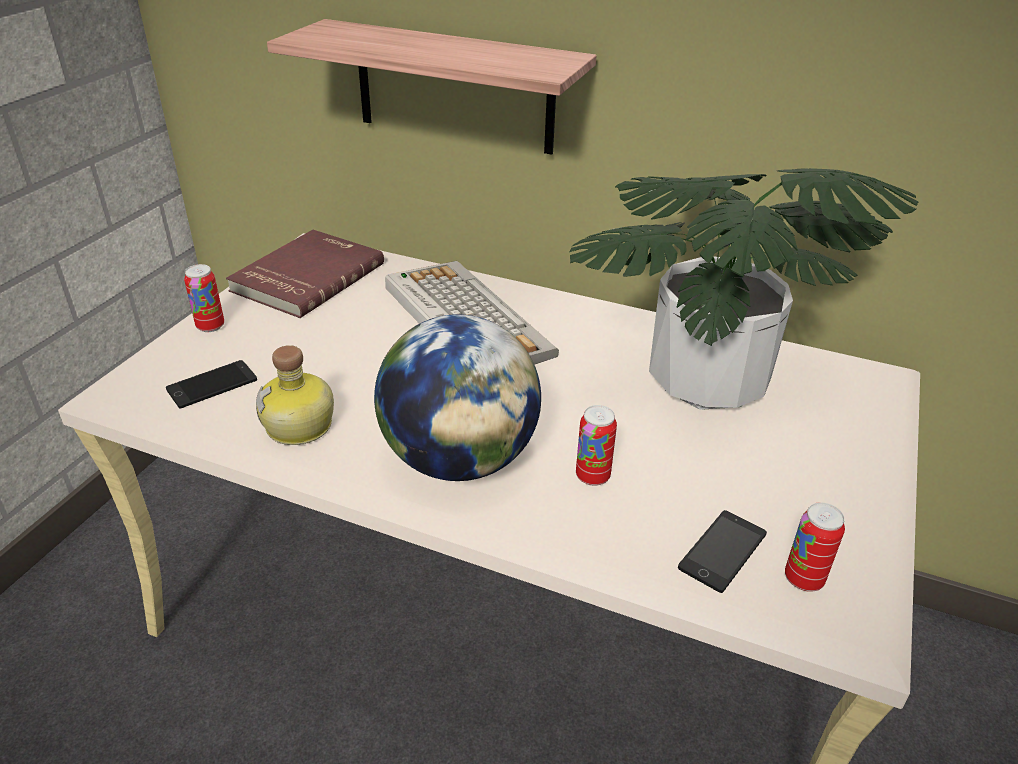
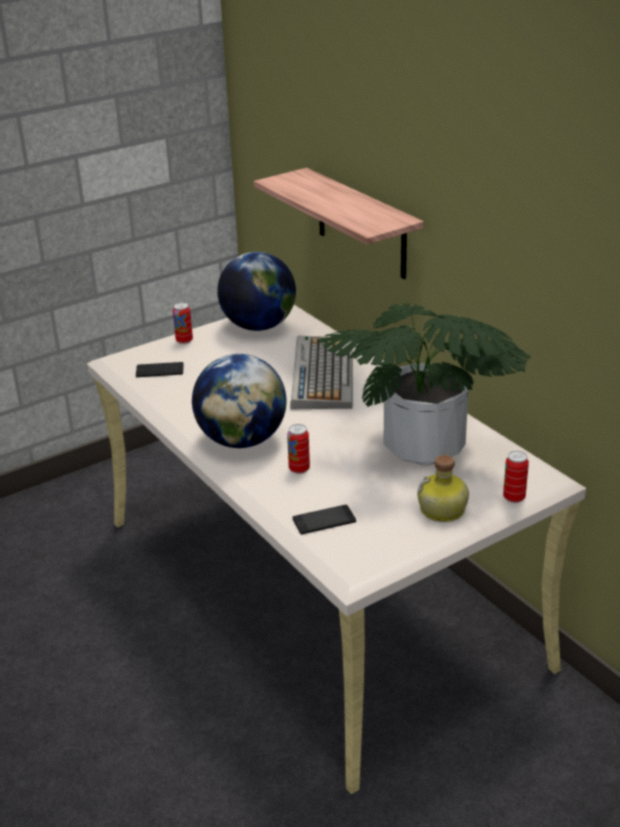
camera: 35 degrees right, 5 degrees down
(301, 427) = (182, 402): bottle -> bottle (443, 511)
(306, 277) = (258, 326): red book -> globe
(803, 579) = (349, 545): can -> can (514, 498)

